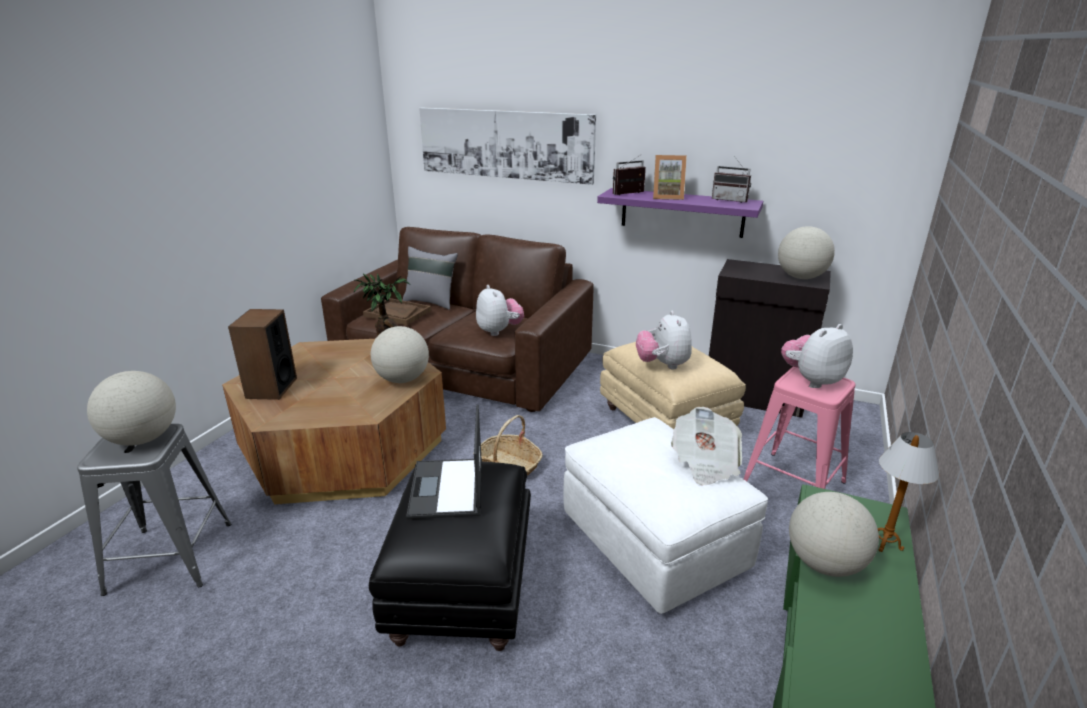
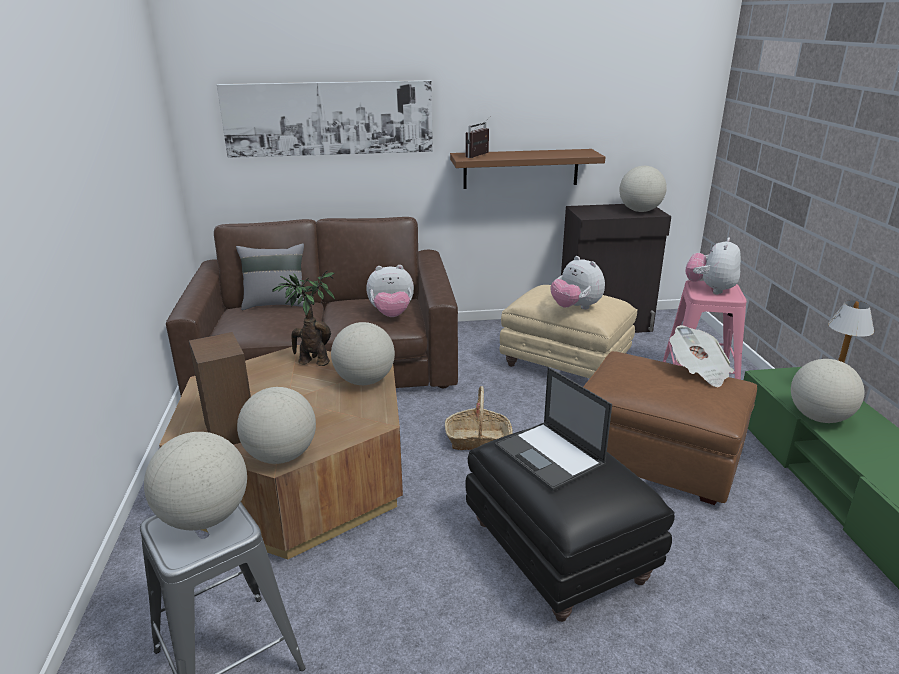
camera: 30 degrees left, 0 degrees up
(275, 418) = (281, 456): none -> globe
(397, 313) = (262, 322): brown tray -> none
(499, 331) = (391, 315): plush toy -> plush toy turned 135 degrees clockwise
(653, 544) = (657, 459): white ottoman -> brown ottoman
(667, 197) = (516, 155): picture frame -> none
(682, 212) = (521, 168): purple shelf -> brown shelf
(730, 200) = (569, 151): radio -> none

